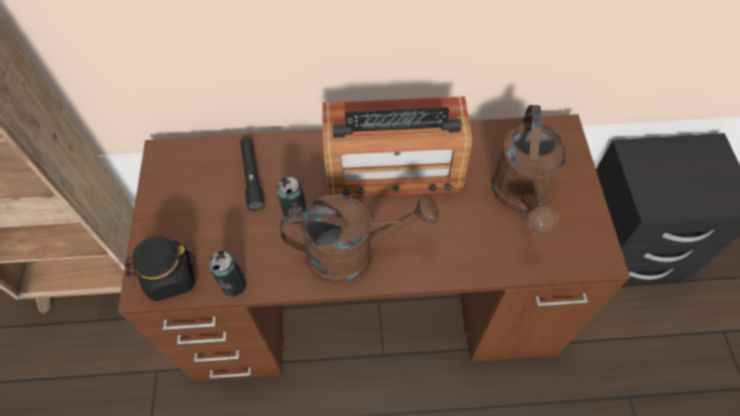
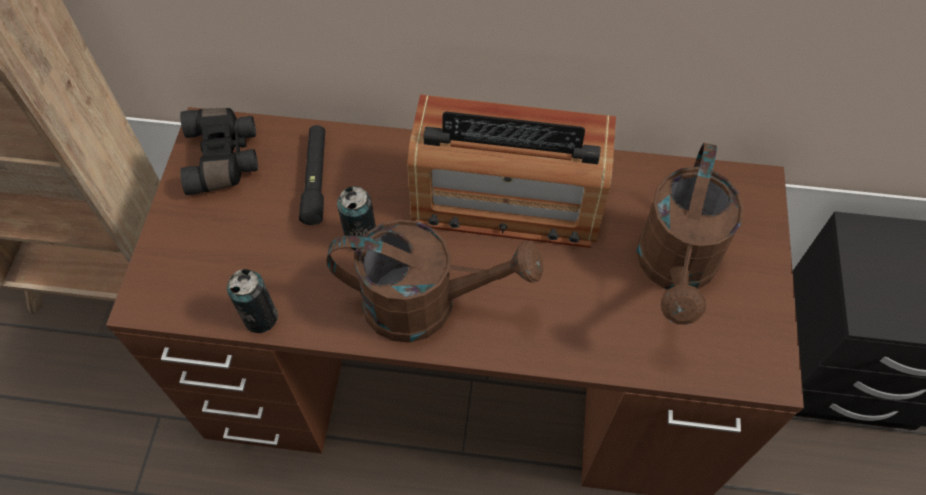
camera: 10 degrees right, 0 degrees up
(170, 278) = (181, 293): black jar -> none
(181, 172) = (224, 158): none -> black binoculars

